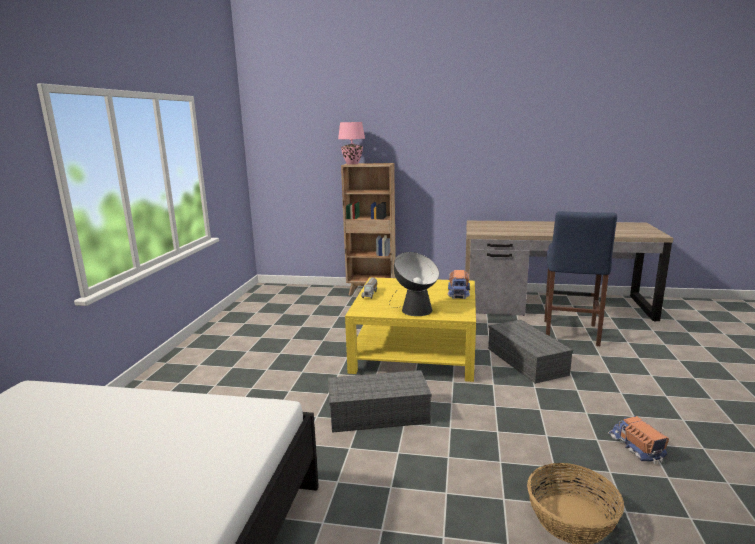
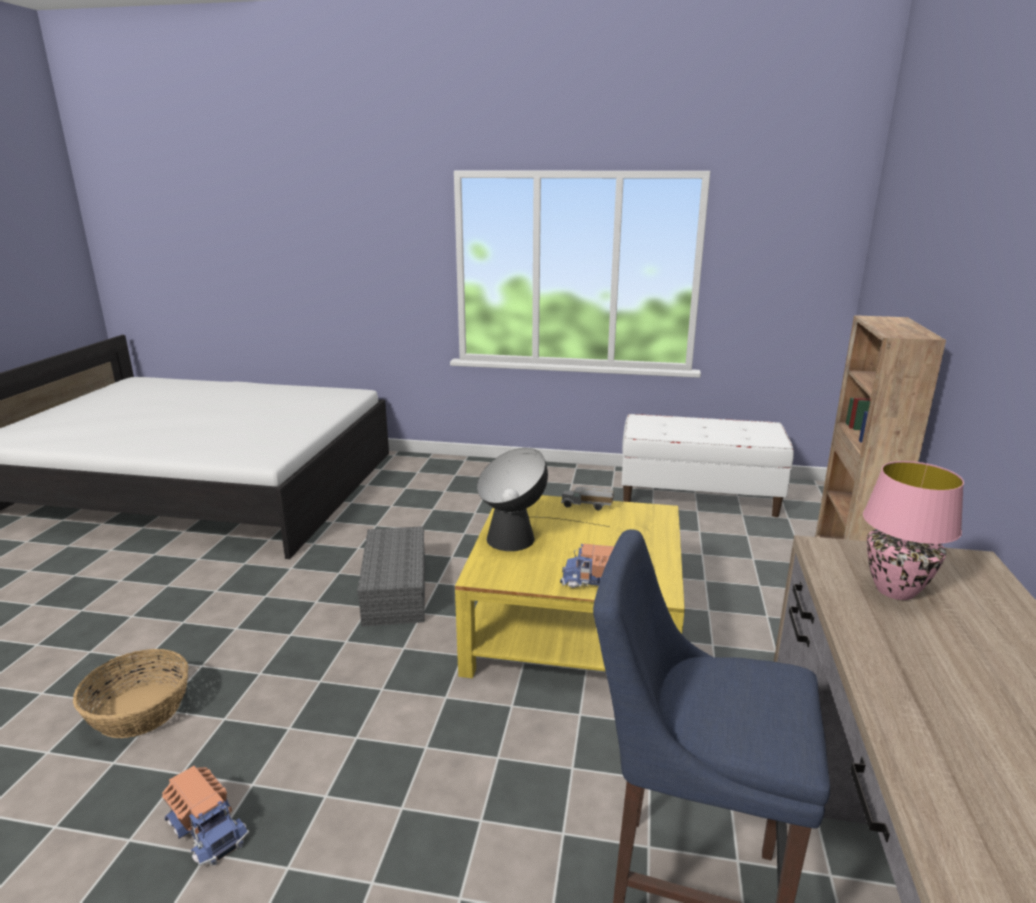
camera: 90 degrees right, 5 degrees up
(263, 312) = (698, 497): none -> white bench
(352, 164) = (883, 319): pink table lamp -> pink table lamp (895, 591)
(528, 361) = (524, 761): grey storage box -> none
(636, 447) = (208, 828): toy truck -> toy truck turned 60 degrees clockwise

